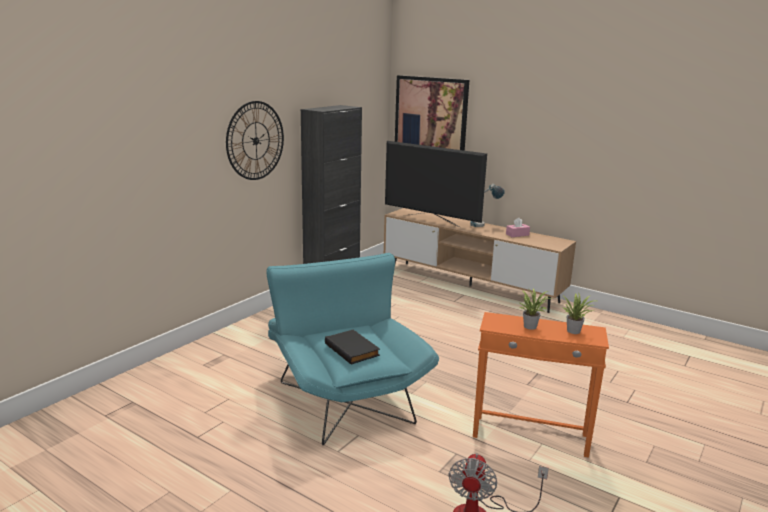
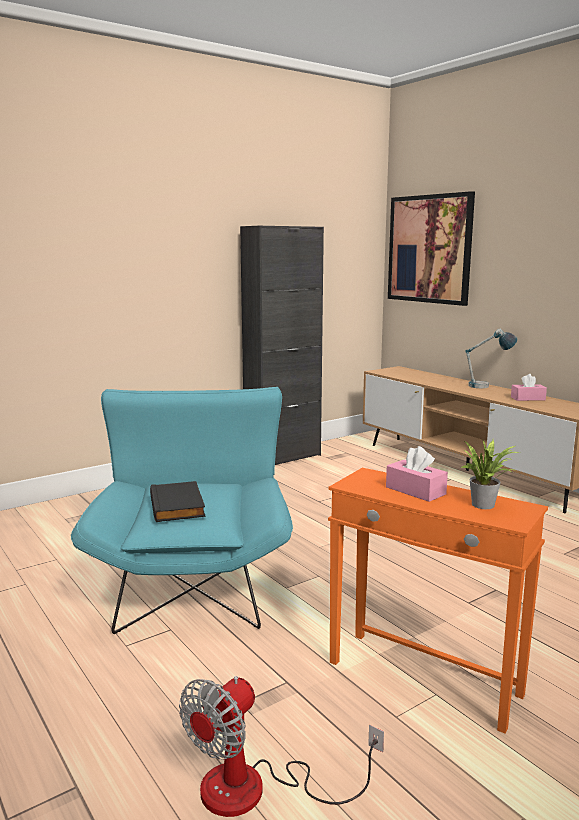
camera: 20 degrees right, 5 degrees down
(255, 141) = (174, 259): wall clock -> none
(431, 221) = (417, 379): television -> none
(530, 326) = (415, 490): potted plant -> pink tissue box

